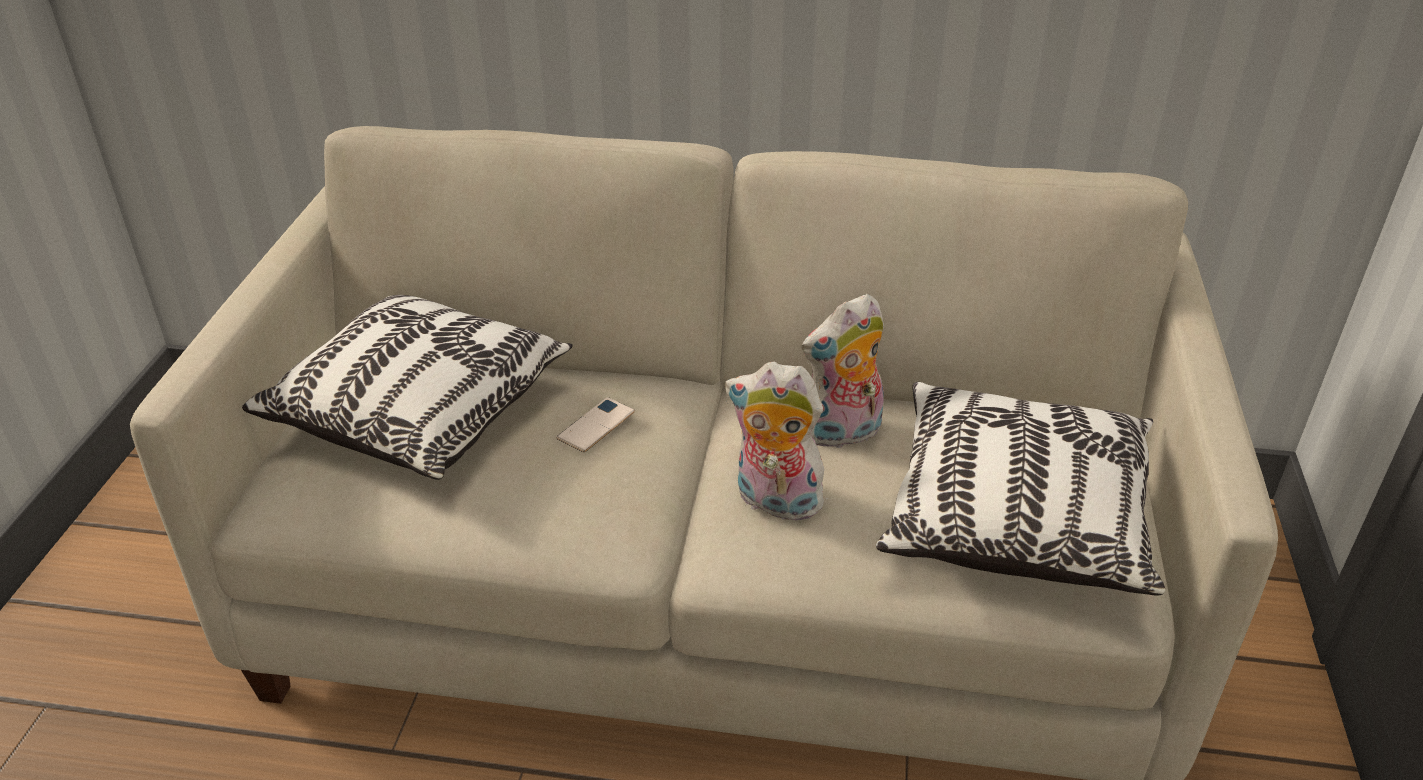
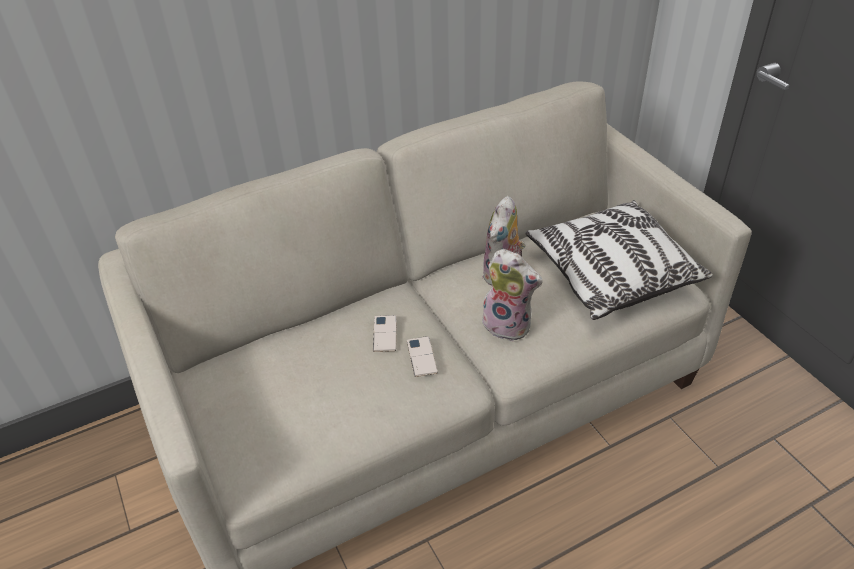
camera: 35 degrees left, 5 degrees up
(420, 410) = (279, 378): pillow -> none
(609, 478) = (421, 356): none -> phone
(774, 502) = (509, 325): plush toy -> plush toy turned 135 degrees counterclockwise

